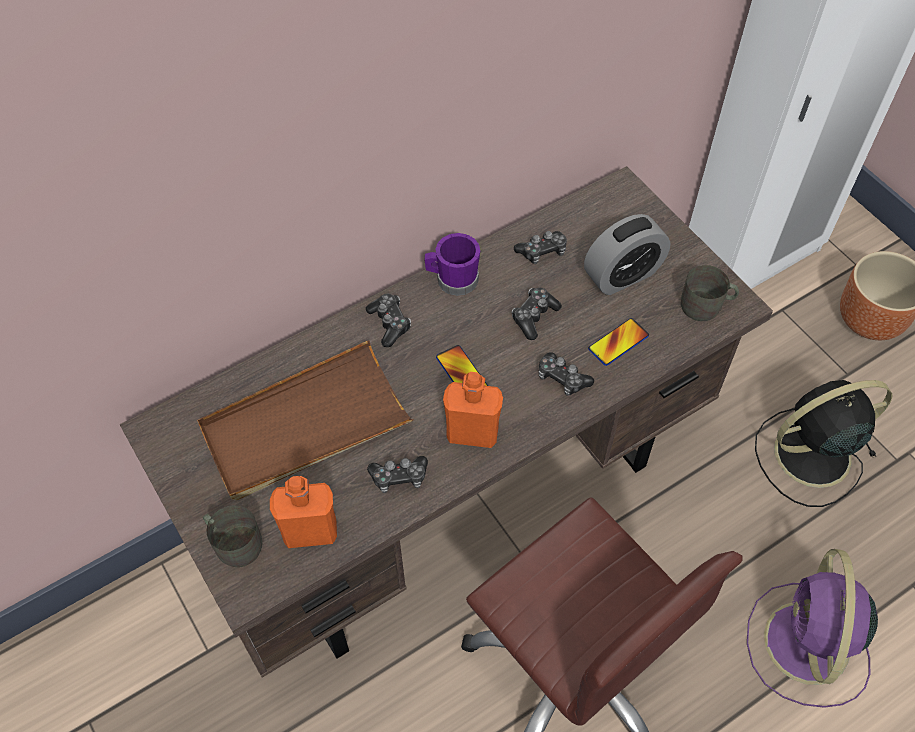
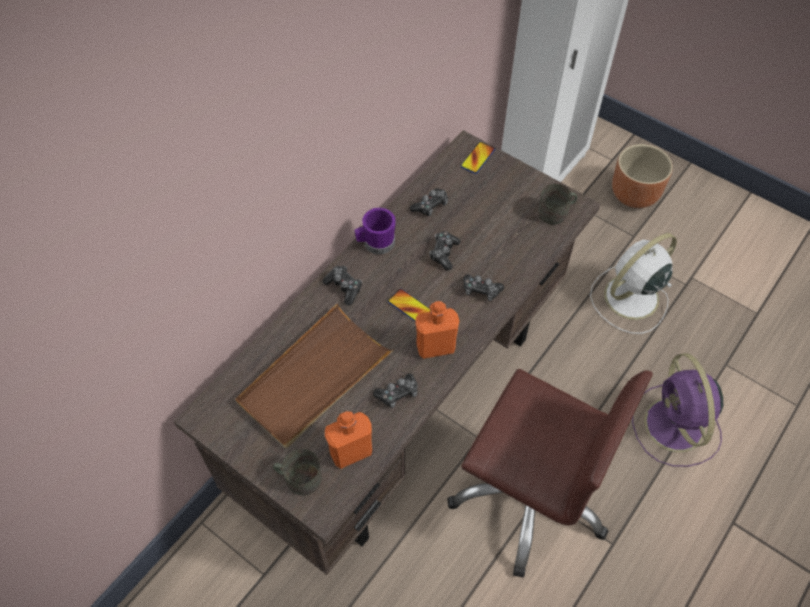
camera: 20 degrees left, 0 degrees up
(618, 342) = (508, 254): phone -> phone (477, 158)
(622, 275) = (492, 207): alarm clock -> none
(809, 455) = (629, 298): black fan -> white fan

